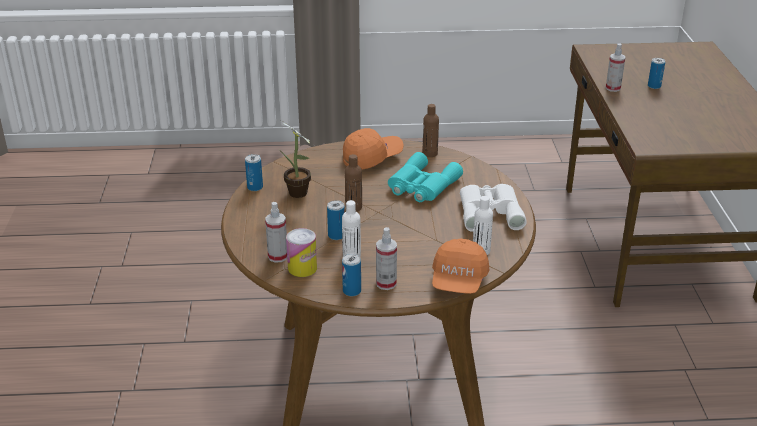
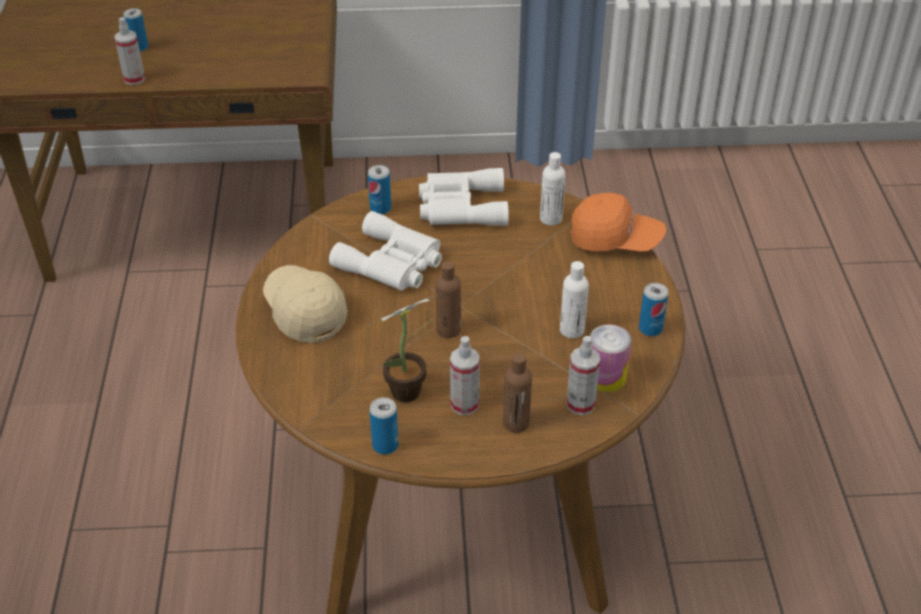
camera: 90 degrees left, 10 degrees up
(336, 235) = (523, 346): can -> can (380, 208)
(372, 158) = (304, 312): orange cap -> beige cap
(386, 283) = (629, 298): spray bottle -> spray bottle (464, 404)
(421, 186) = (391, 263): turquoise binoculars -> white binoculars
(430, 153) = (299, 253): brown bottle -> brown bottle (516, 423)

